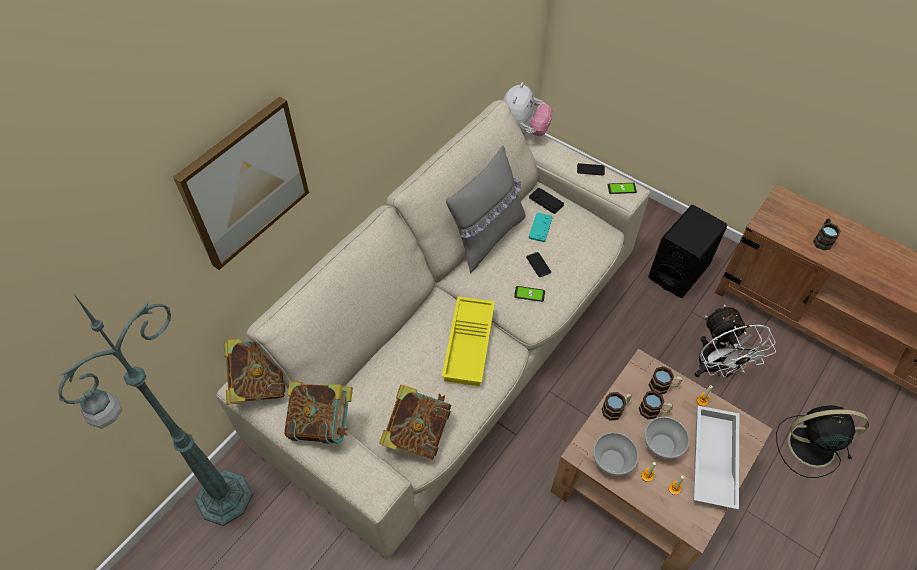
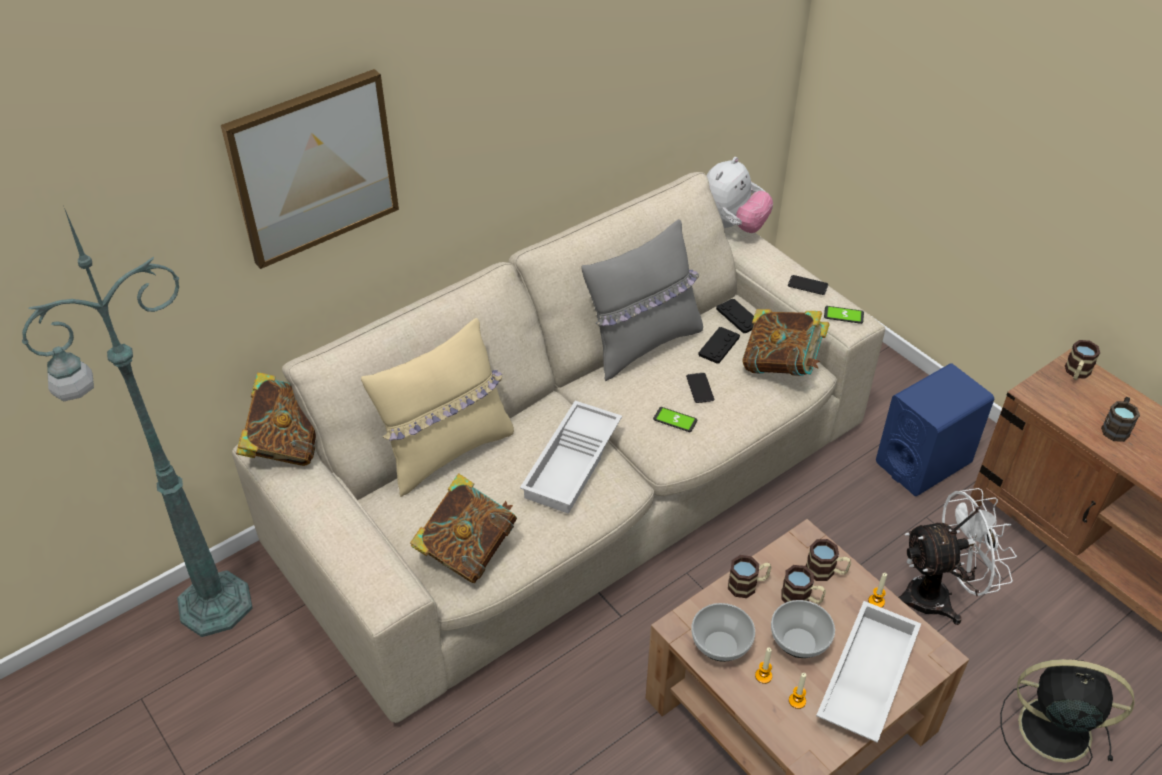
camera: 15 degrees right, 10 degrees down
(322, 423) = (346, 504): book -> book (781, 365)
(375, 355) = (447, 451): none -> beige pillow
(470, 345) = (573, 464): yellow tray -> white tray
(540, 227) = (719, 346): turquoise game controller -> black game controller
(678, 271) = (923, 462): black speaker -> blue speaker
(715, 368) = (938, 596): white fan -> white fan turned 105 degrees counterclockwise
(785, 203) = (1076, 373): none -> mug

